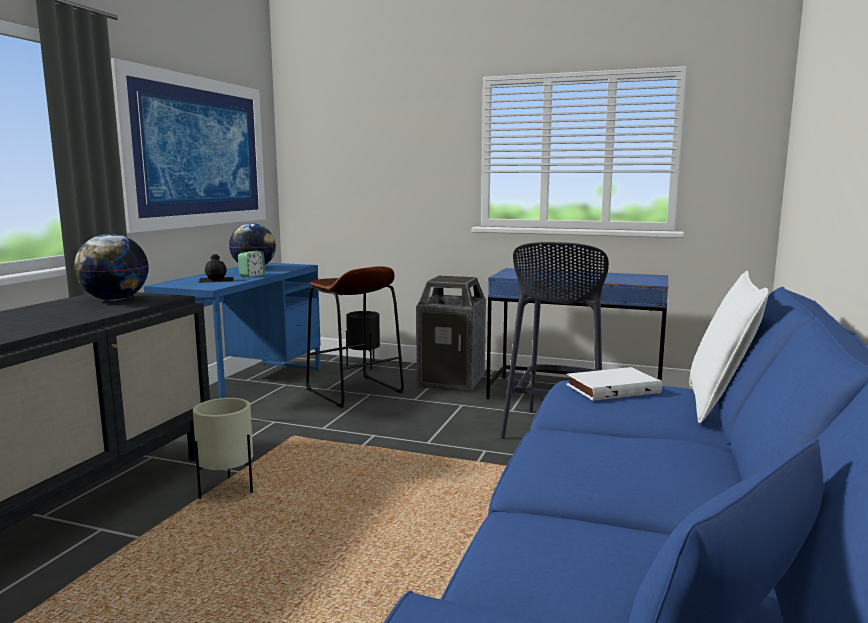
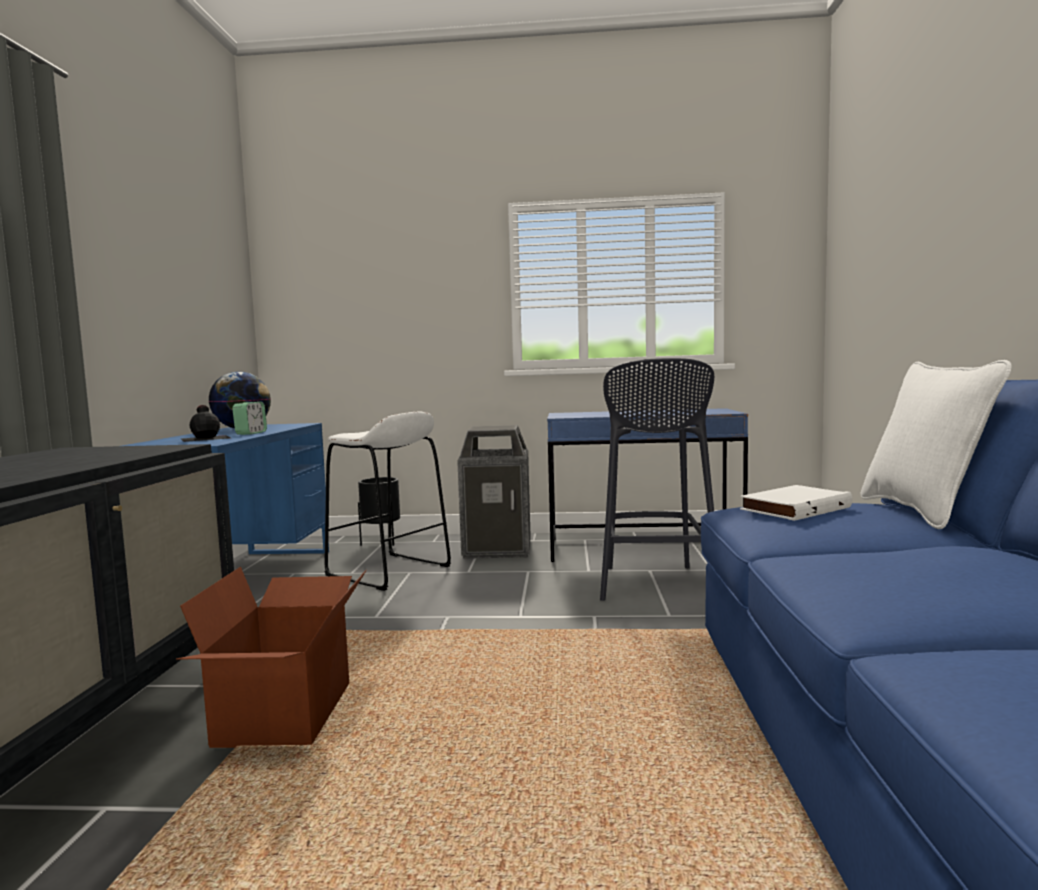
camera: 15 degrees left, 5 degrees down
(114, 300) = (89, 453): globe -> none
(196, 152) = (164, 278): picture -> none
(227, 490) = (288, 714): beige planter -> cardboard box
(354, 391) = (388, 571): brown stool -> white stool

